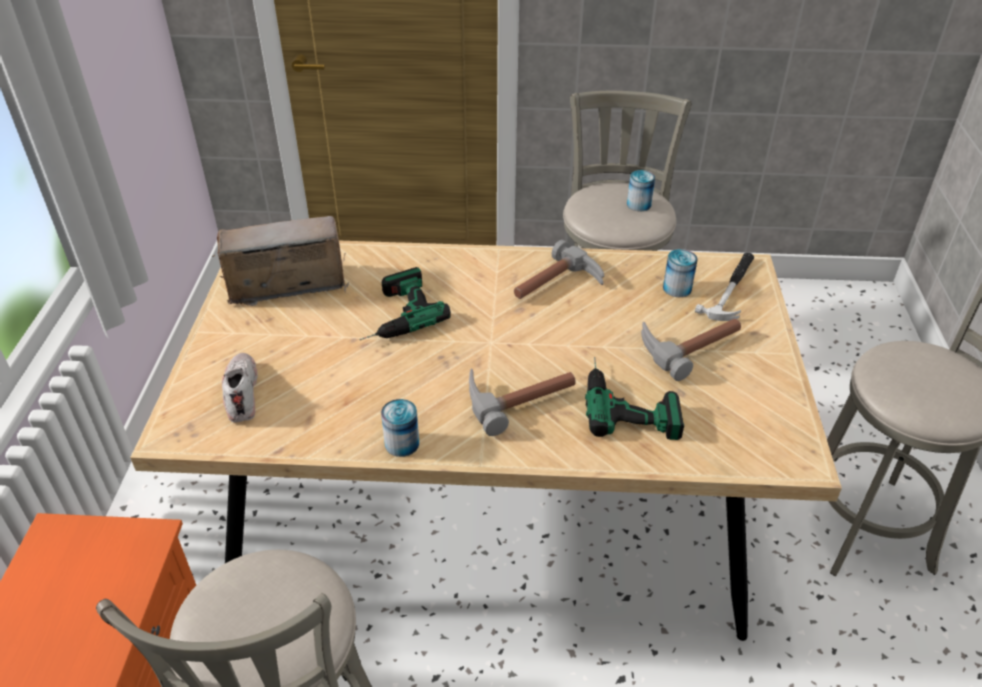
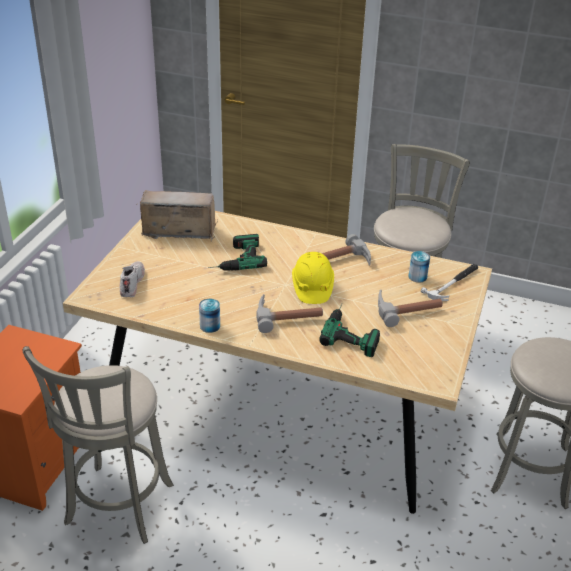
camera: 15 degrees right, 5 degrees down
(533, 338) = (312, 287): none -> yellow hard hat
(639, 204) = (425, 224): can -> none

